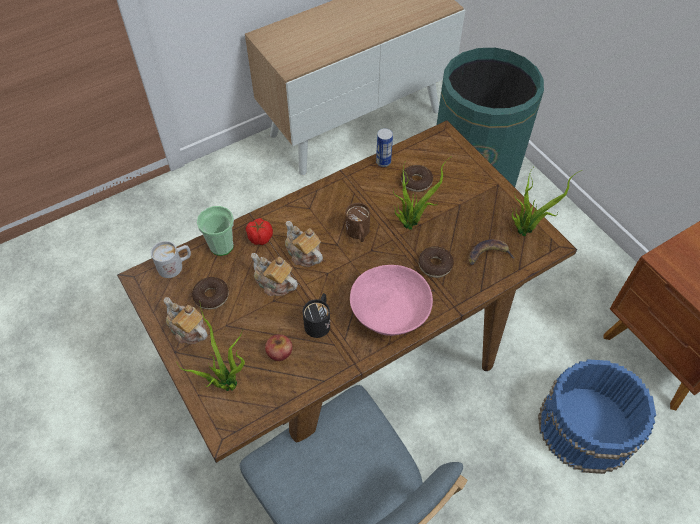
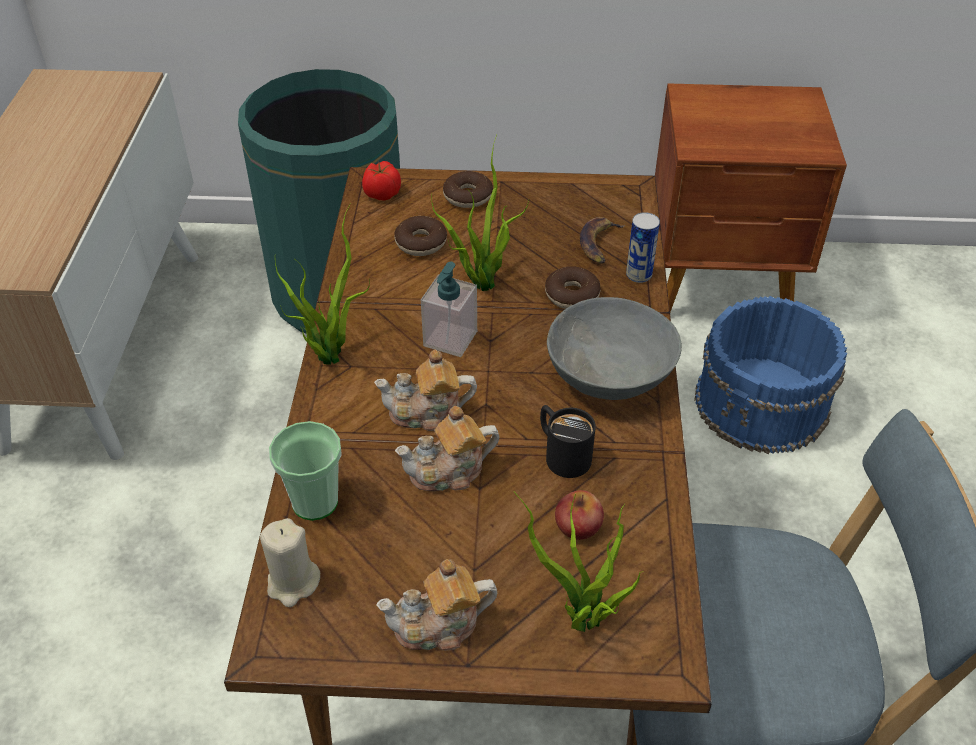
camera: 55 degrees left, 10 degrees down
(175, 266) = (293, 583): white mug -> beige candle
(211, 296) = (401, 562): donut -> donut (468, 196)
(260, 237) = (347, 447): tomato -> tomato (381, 194)
(358, 234) = (450, 339): brown mug -> soap dispenser
(383, 162) = (352, 254): can -> can (638, 275)
(389, 313) = (611, 375): pink bowl -> grey bowl
(525, 228) = (589, 195): potted plant -> potted plant (328, 353)

